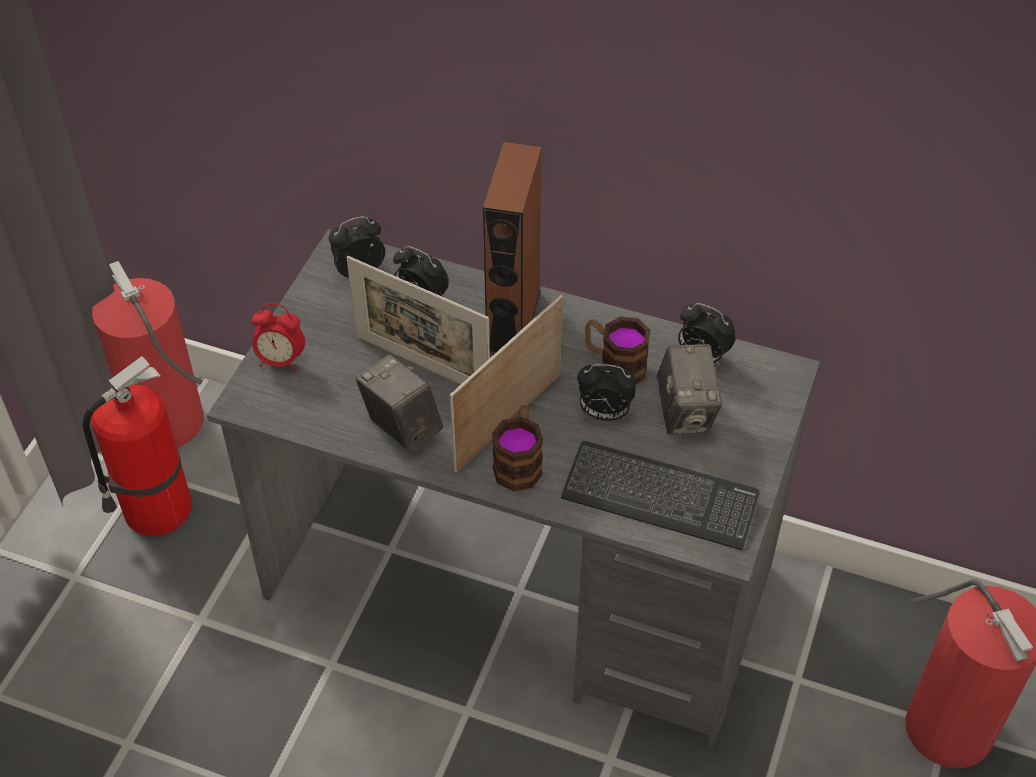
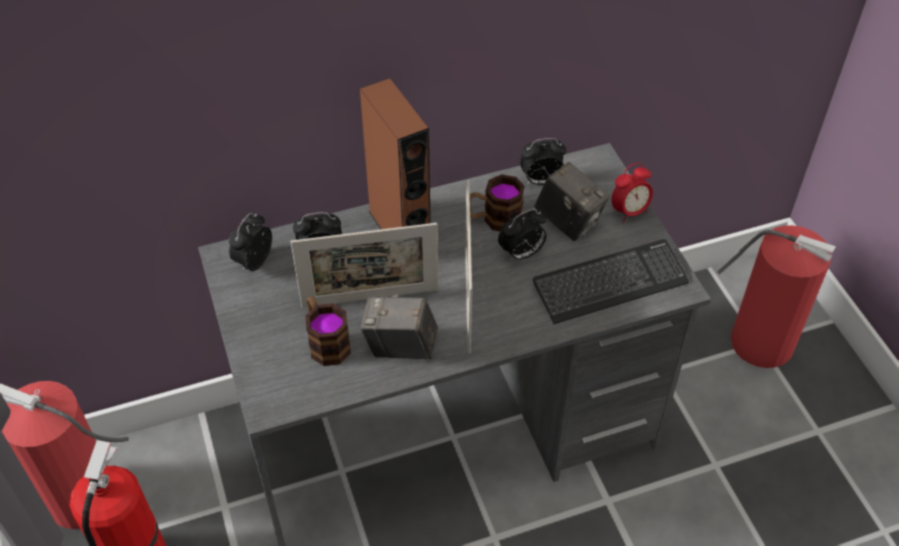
camera: 40 degrees left, 0 degrees up
(281, 361) = (264, 359): alarm clock -> alarm clock (629, 211)
(519, 462) = (502, 319): mug -> mug (326, 342)

